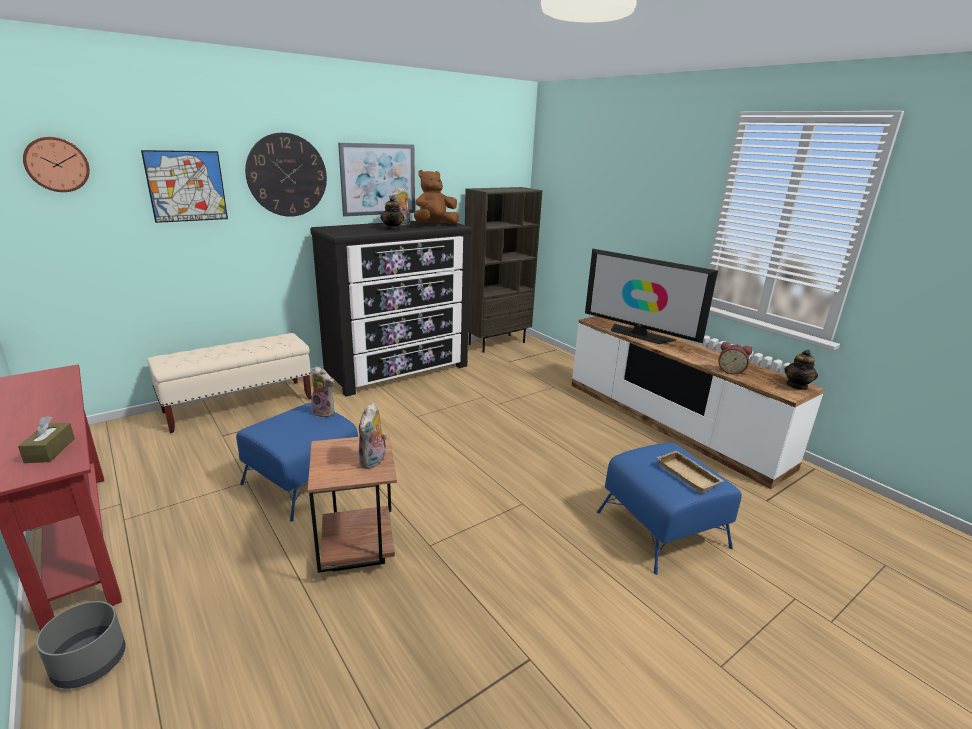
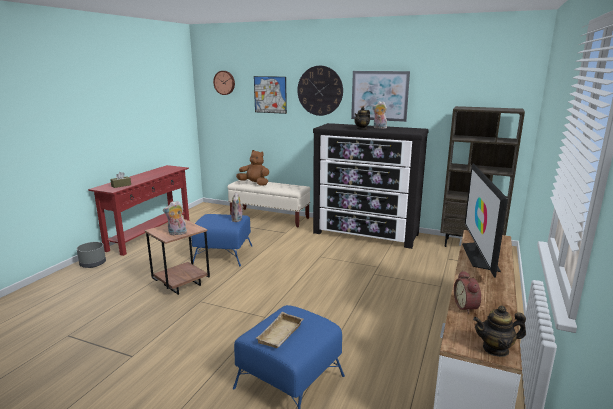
camera: 60 degrees right, 5 degrees down
(435, 225) = (400, 130): brown plush toy -> brown plush toy (254, 184)

